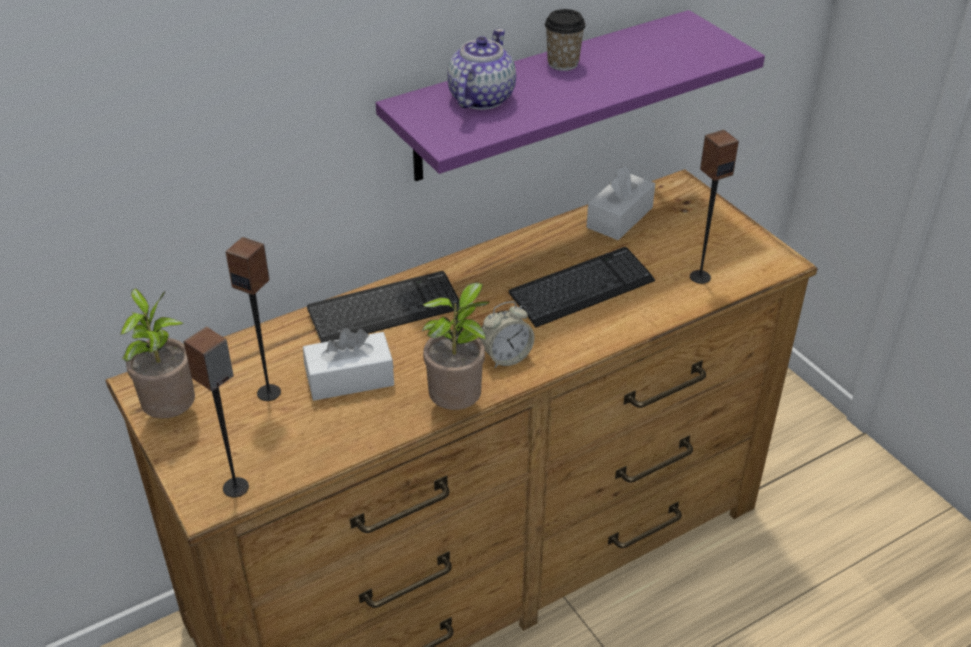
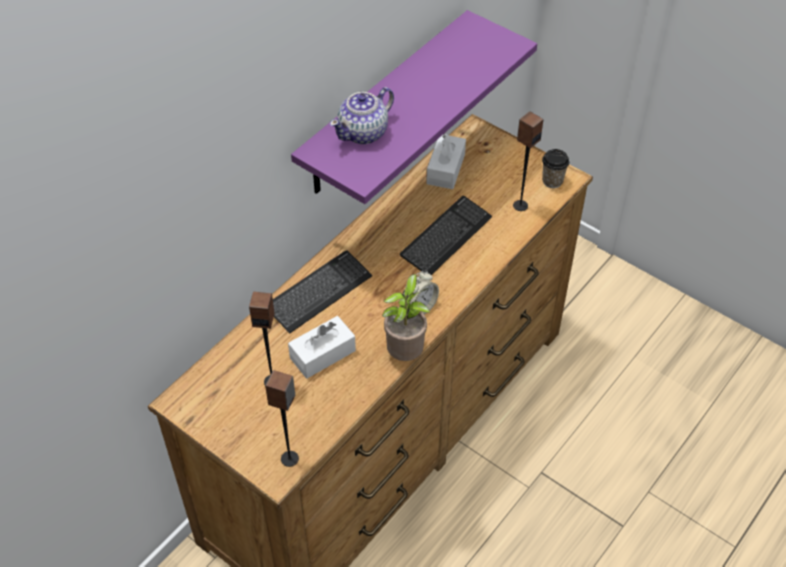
camera: 20 degrees left, 10 degrees up
(171, 413) = (213, 418): potted plant -> none
(480, 99) = (364, 133): teapot -> teapot turned 135 degrees counterclockwise
(563, 63) = (404, 84): cup -> cup (552, 181)

